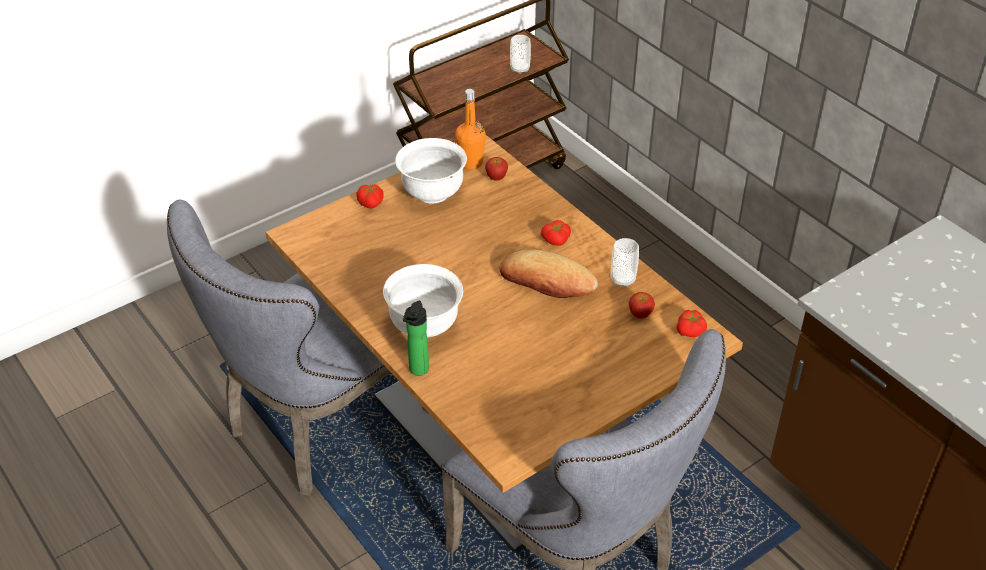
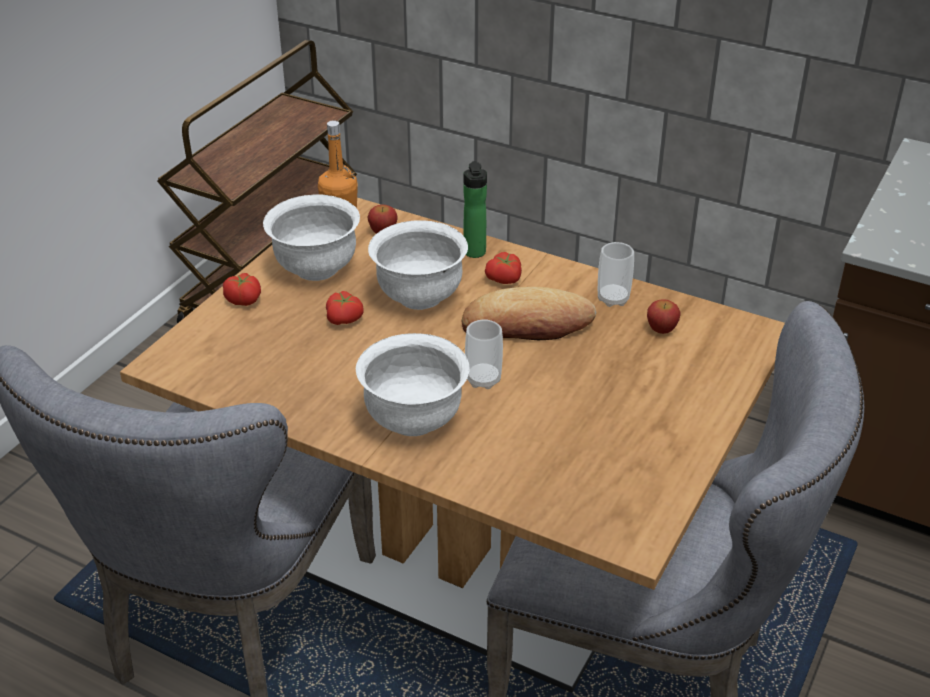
camera: 25 degrees left, 5 degrees down
(417, 371) = (444, 476): bottle -> bottle (475, 254)
(488, 235) = (419, 296): none -> white bowl
(520, 69) = (304, 132): cup -> cup (483, 379)
(691, 331) = (731, 331): tomato -> tomato (345, 319)

